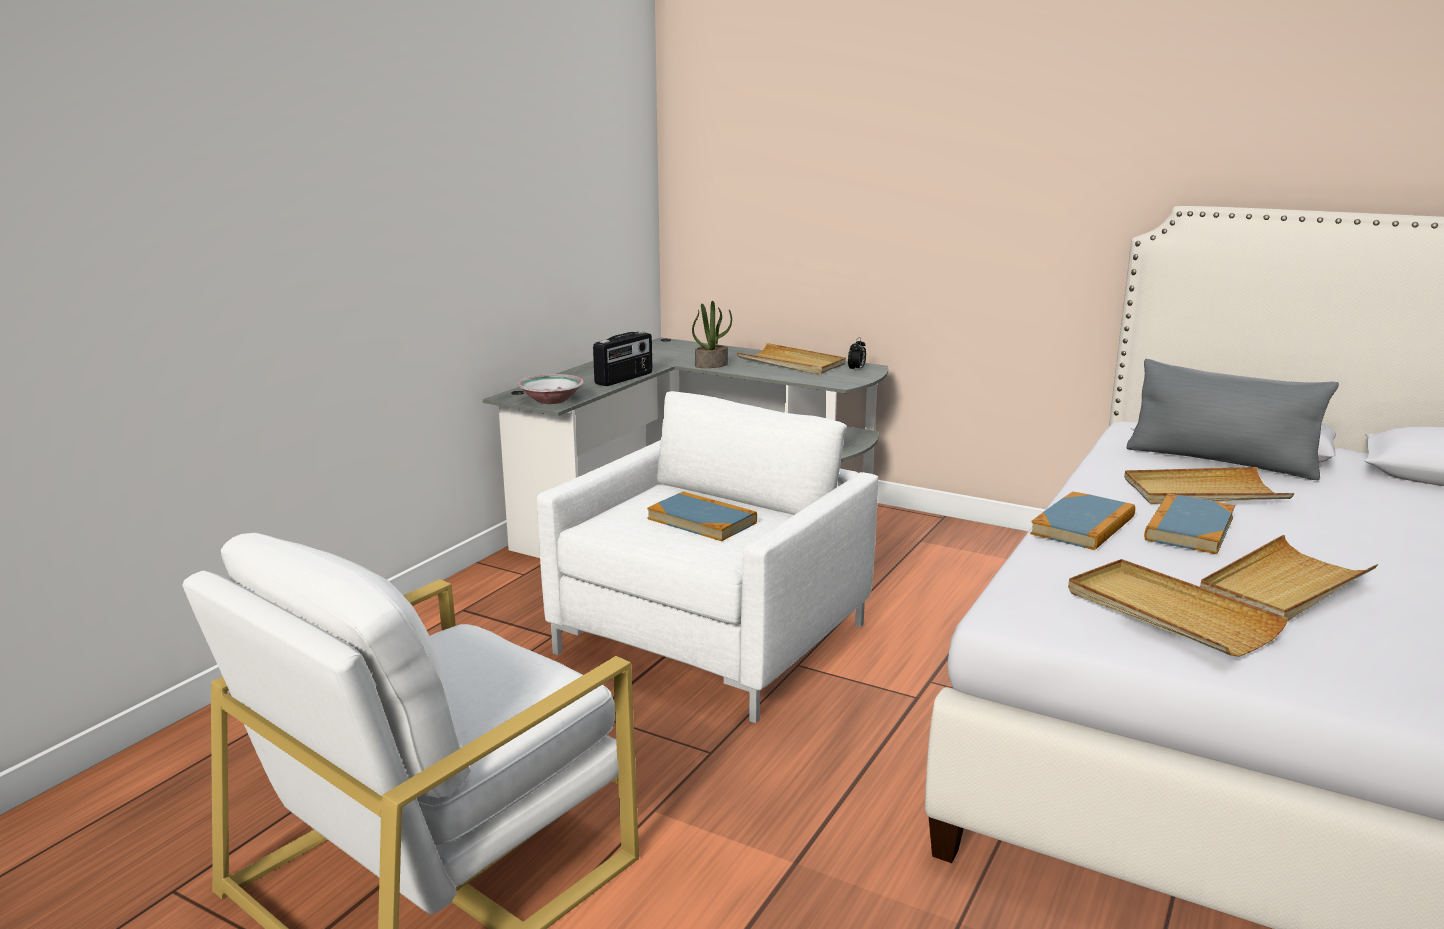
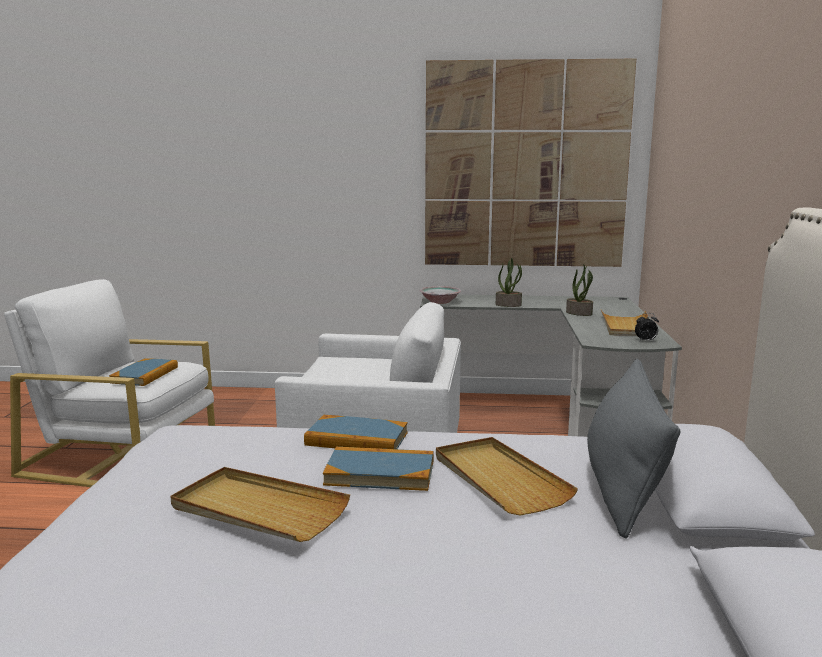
camera: 65 degrees right, 5 degrees down
(564, 175) = (525, 165): none -> picture
(624, 379) = (508, 305): radio -> potted plant
(702, 521) = (350, 373): book -> book (145, 375)
(1169, 613) = (180, 469): beige tray -> none

